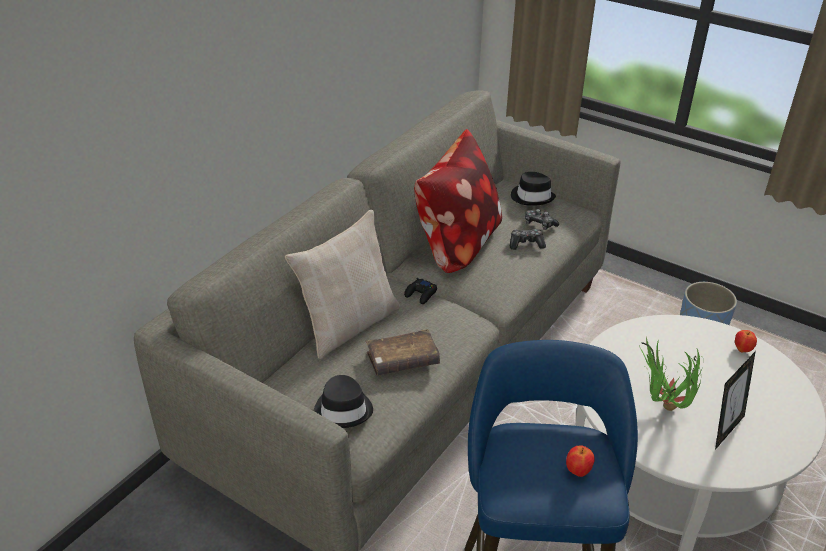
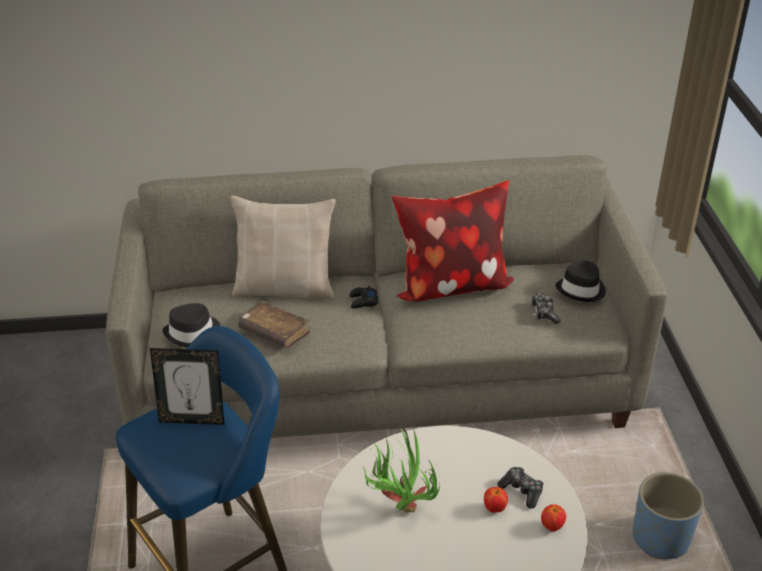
camera: 50 degrees right, 0 degrees up
(526, 244) = (504, 319): game controller -> game controller (522, 491)
(578, 471) = (193, 451): apple -> apple (494, 509)
(725, 429) = (420, 558): picture frame -> picture frame (192, 419)

